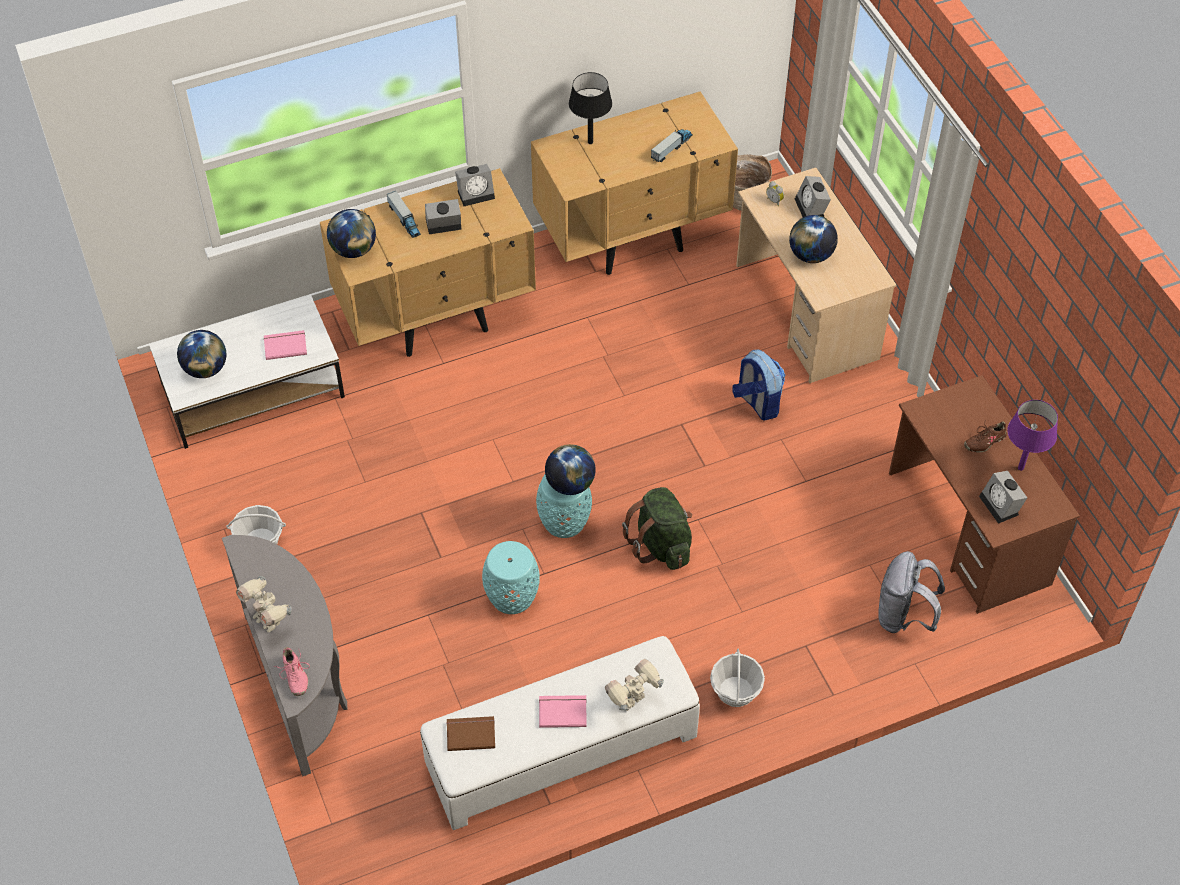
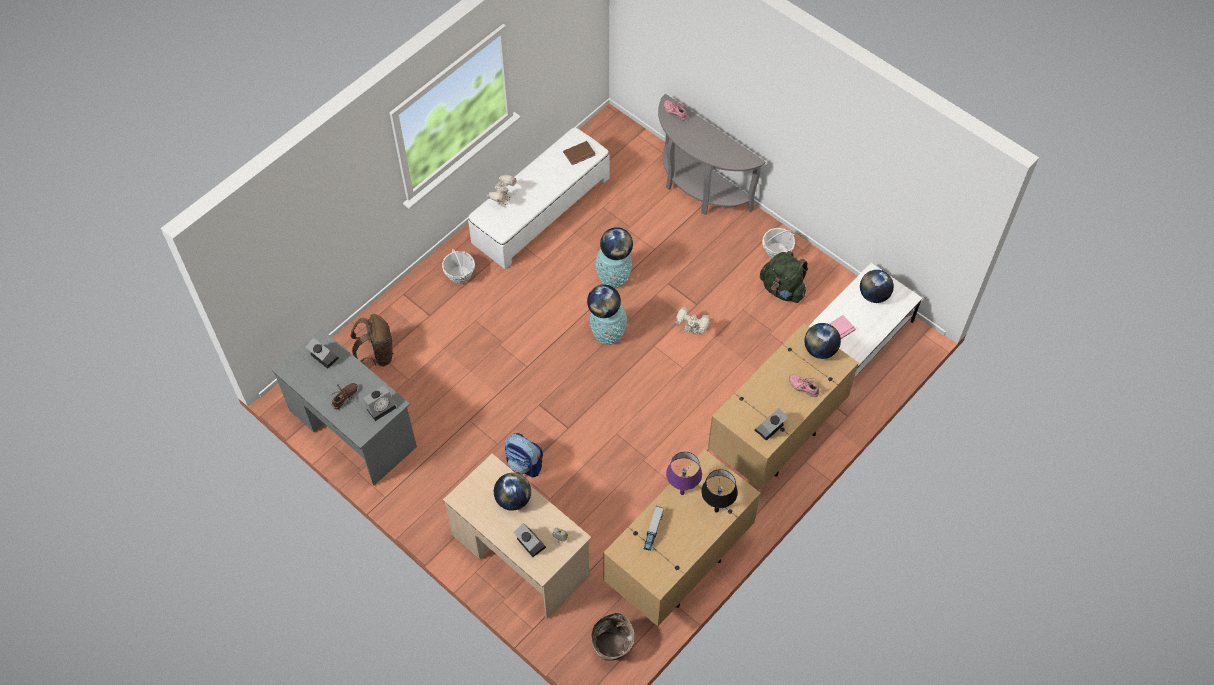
camera: 155 degrees right, 5 degrees up
(268, 619) = (708, 132): toy robot -> toy robot (691, 331)
(404, 219) = (803, 387): toy truck -> pink shoe
(442, 225) = (775, 393): alarm clock -> alarm clock (381, 407)
(506, 557) = (616, 253): none -> globe
(562, 711) = (538, 182): pink book -> none
(661, 545) = (542, 341): green backpack -> green backpack (782, 289)
(903, 616) = (377, 355): grey backpack -> brown backpack
(968, 529) = (352, 428): brown desk -> grey desk
(1020, 468) = (316, 388): purple table lamp -> purple table lamp (682, 493)

